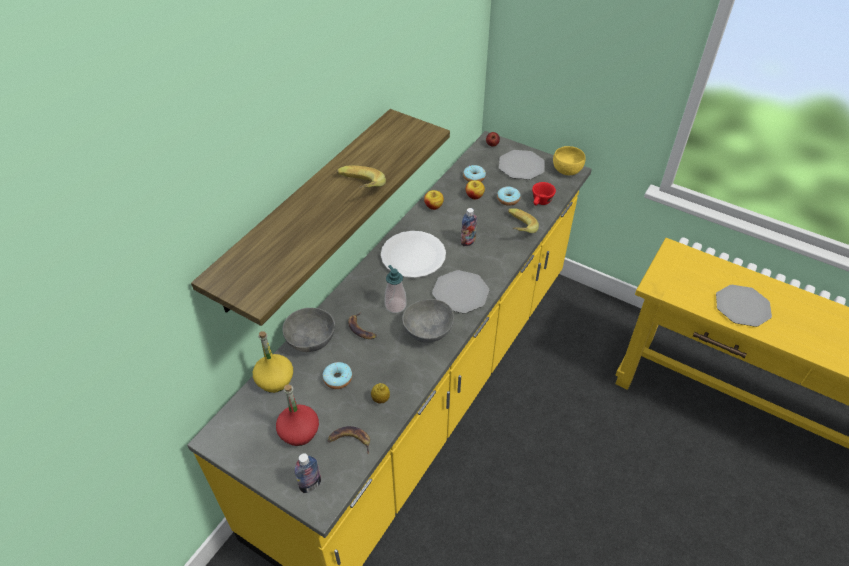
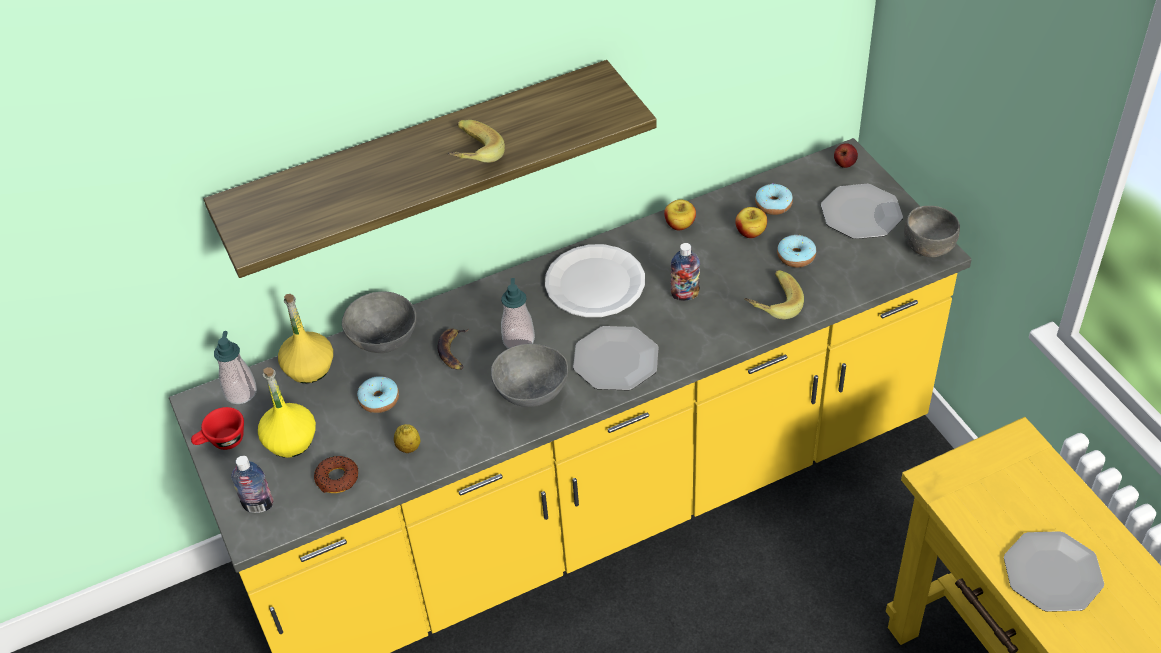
camera: 35 degrees right, 0 degrees up
(239, 417) = (241, 392): none -> soap dispenser
(299, 432) = (290, 440): red bottle -> yellow bottle
(350, 440) = (337, 478): banana -> donut
(541, 202) = (841, 280): red cup -> red cup (222, 442)
(566, 170) = (928, 245): yellow bowl -> grey bowl

